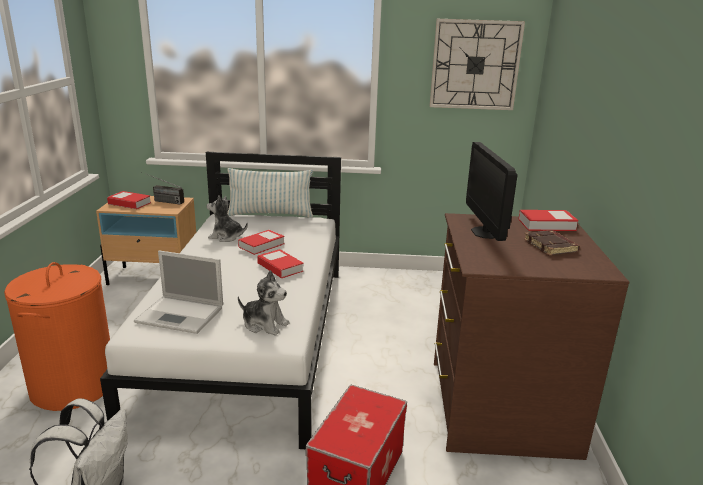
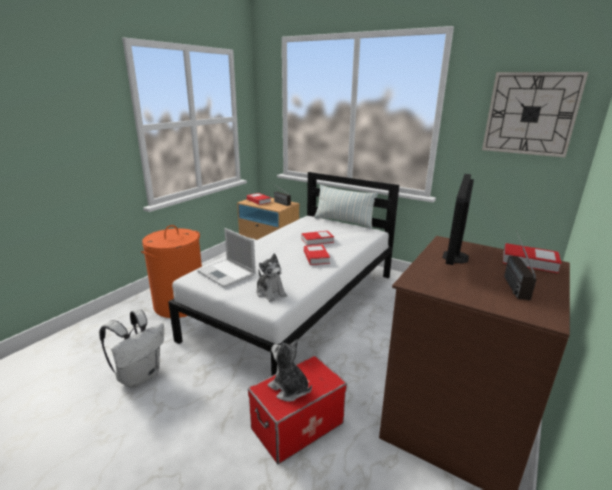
camera: 30 degrees right, 0 degrees up
(226, 237) = (301, 231): plush toy -> plush toy (289, 389)
(551, 246) = (511, 281): brown book -> radio

